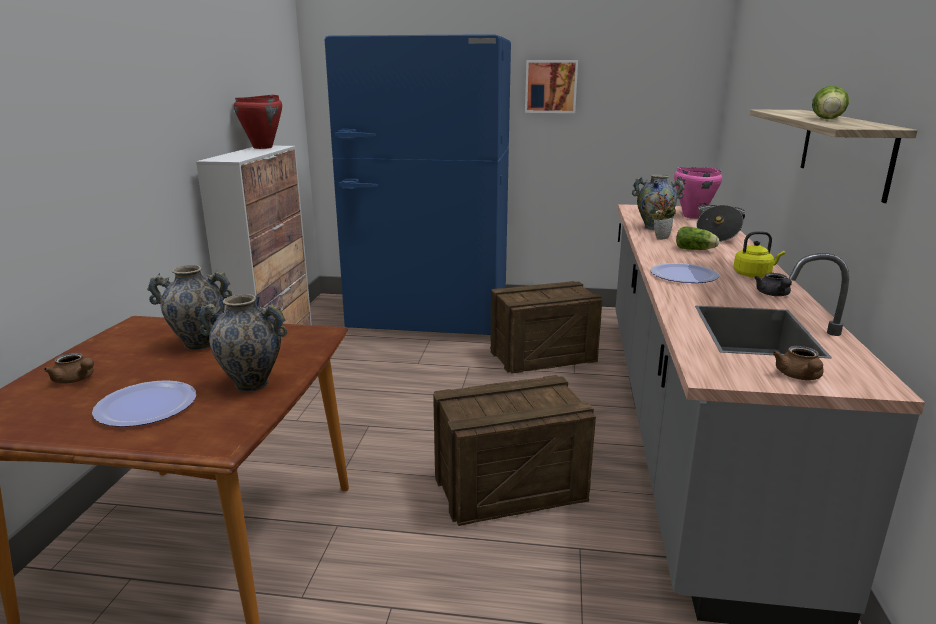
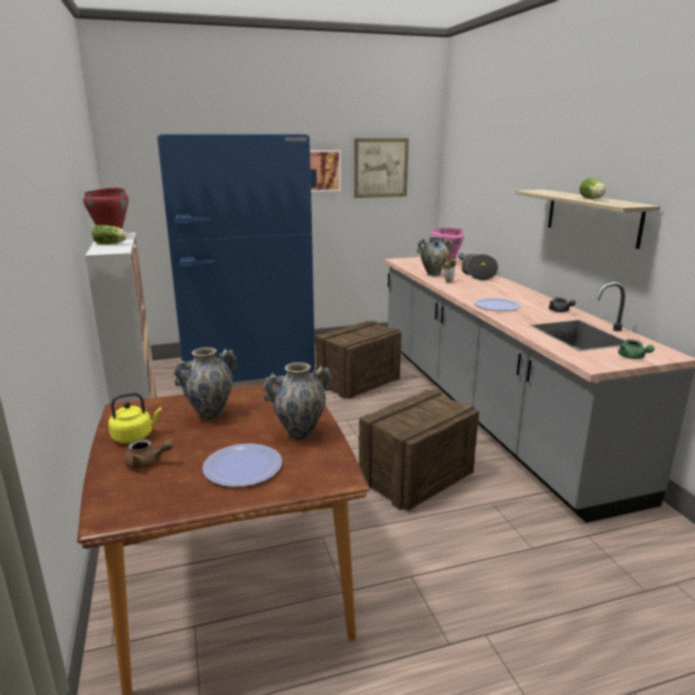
camera: 25 degrees left, 0 degrees up
(634, 84) = (380, 168): none -> picture
(696, 250) = (480, 287): lettuce -> lettuce (111, 243)
(754, 274) = (533, 300): yellow kettle -> yellow kettle (135, 436)
(799, 377) = (633, 357): brown teapot -> green teapot

